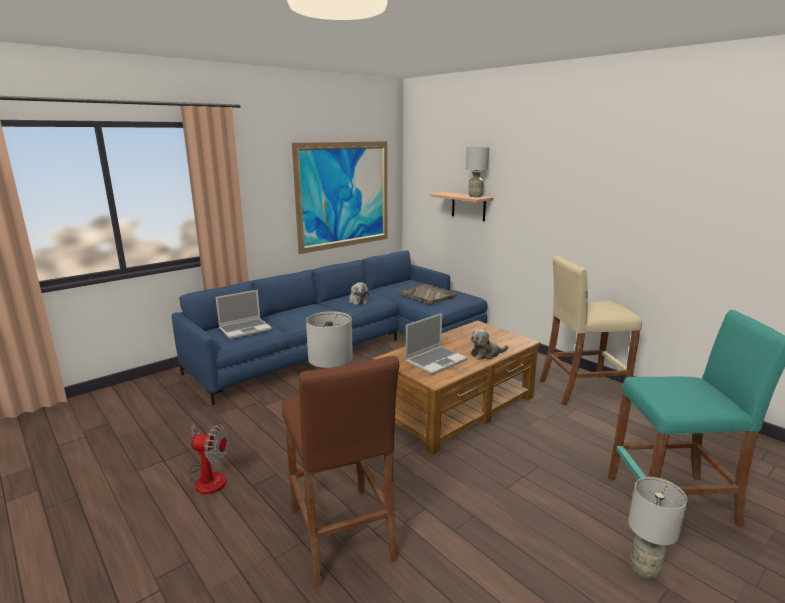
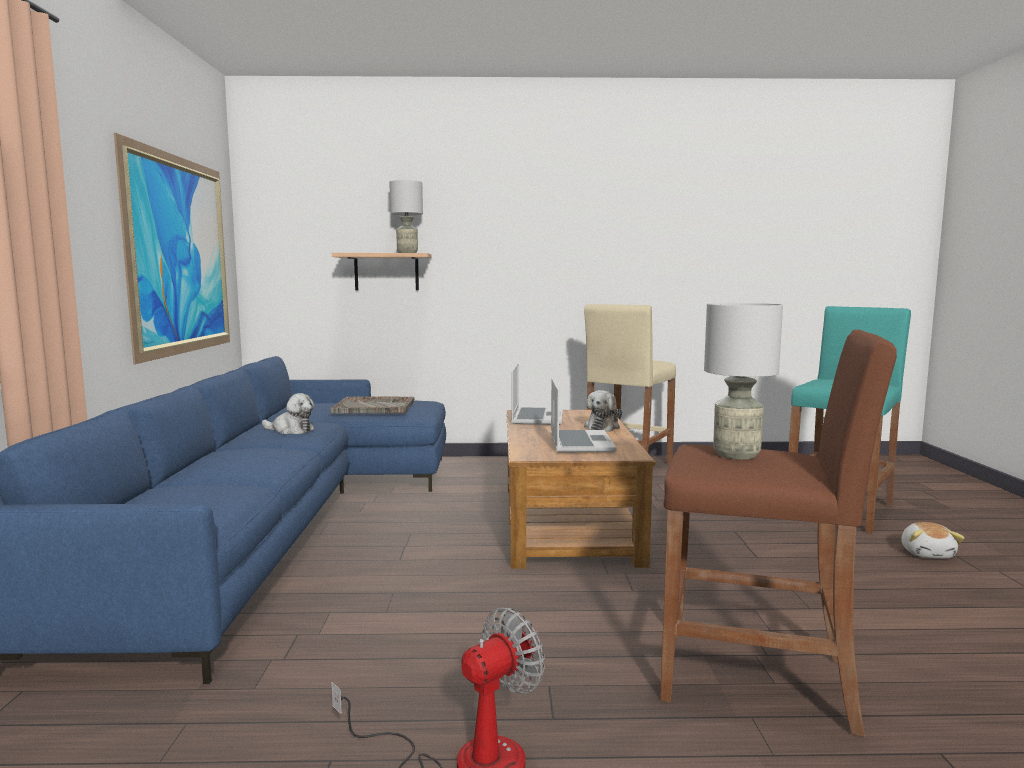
camera: 50 degrees left, 10 degrees down
(245, 329) = (190, 499): laptop -> laptop (536, 418)
(644, 570) = (927, 553): grey table lamp -> plush toy

